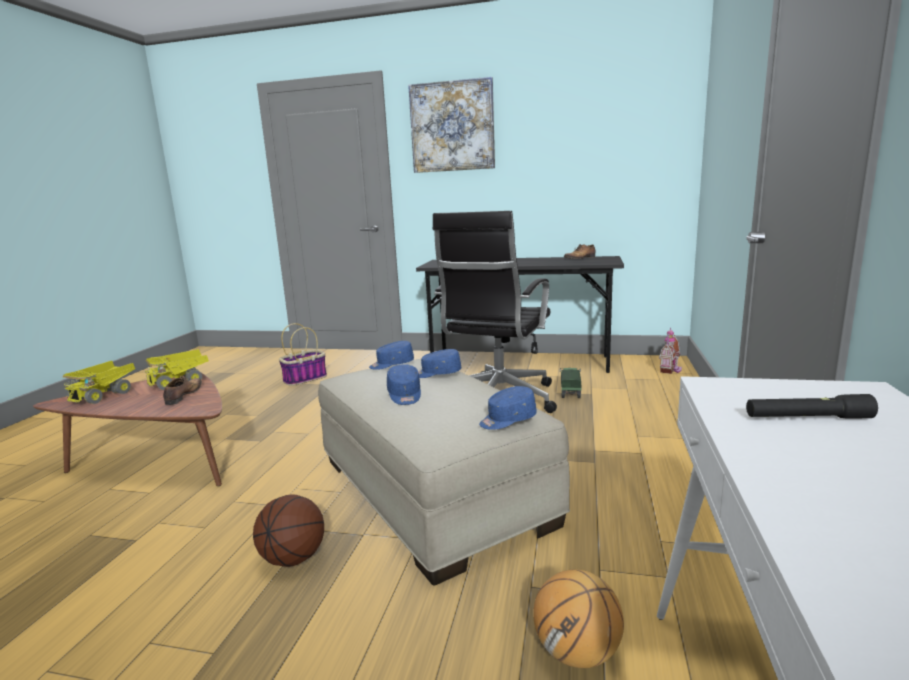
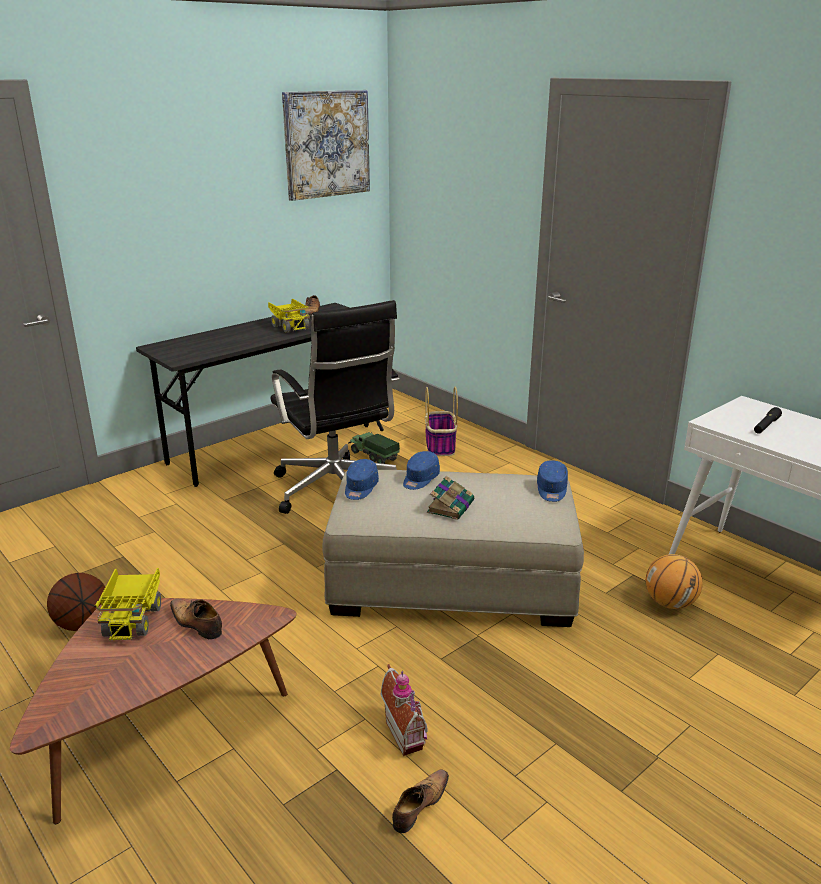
camera: 55 degrees left, 10 degrees up
(94, 599) = (419, 805): none -> shoe
(104, 395) = (83, 683): toy truck -> toy truck (290, 326)
(293, 558) = (474, 678): basketball -> basketball (82, 624)
(305, 379) = (65, 566): basket -> basket (440, 446)
(404, 395) = (451, 506): blue cap -> book
(452, 126) = (143, 165): picture -> picture (326, 144)
(671, 369) = (405, 406): toy house -> toy house (408, 733)

